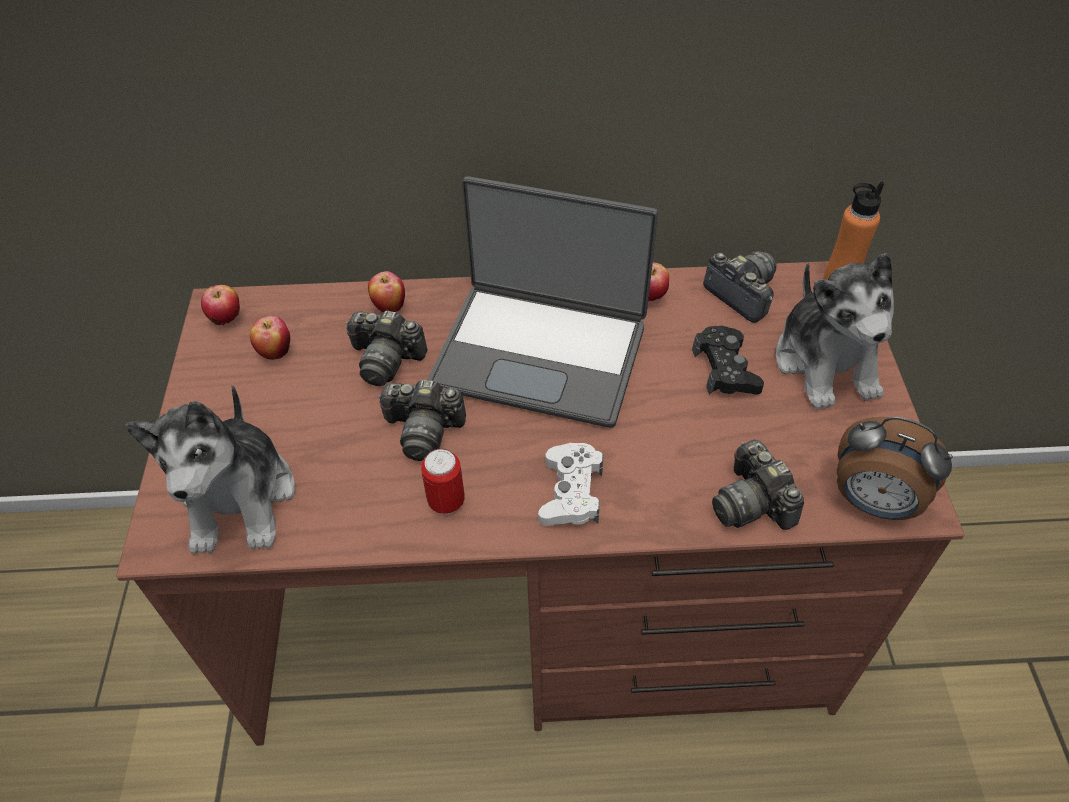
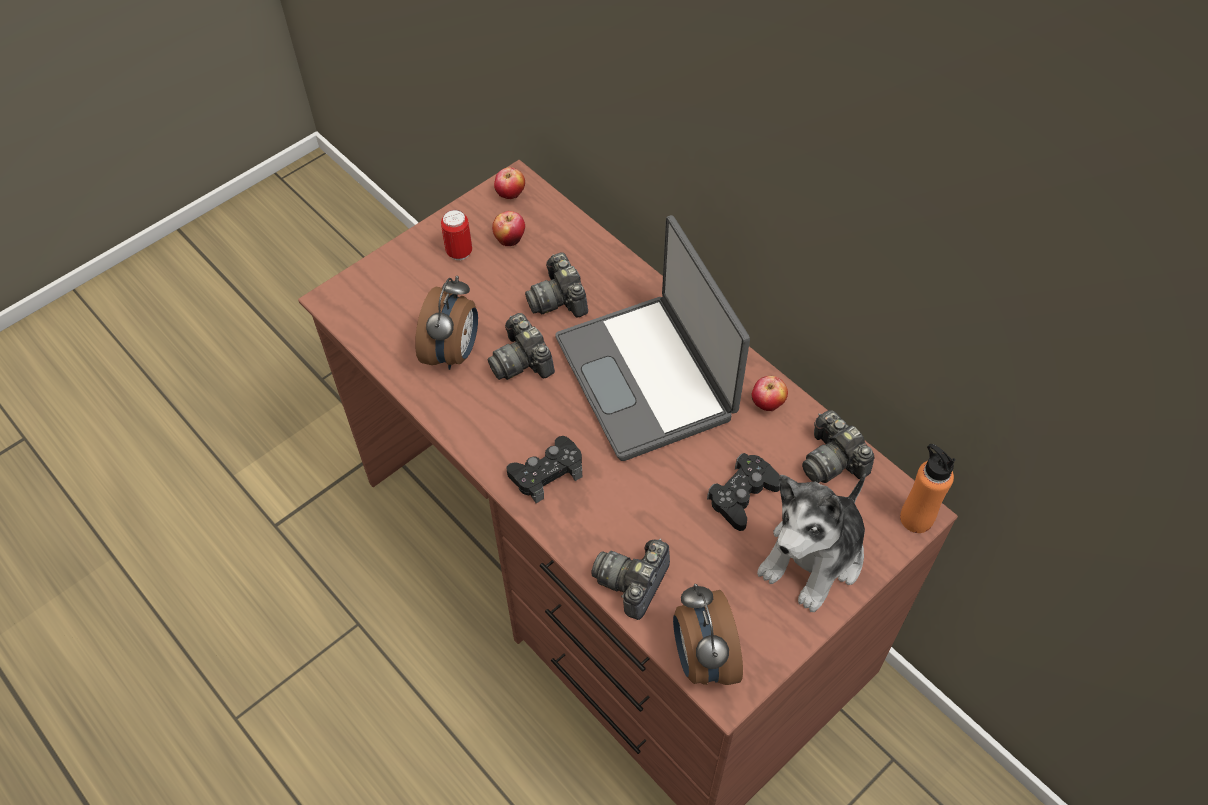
camera: 50 degrees right, 5 degrees up
(240, 498) = (392, 311): plush toy -> none
(352, 478) = (453, 352): none -> alarm clock
(389, 307) = (604, 266): apple -> none
(446, 502) = (480, 412): can -> can (459, 252)
(571, 492) = (547, 473): white game controller -> black game controller
(742, 294) = (832, 460): camera -> camera turned 135 degrees clockwise

